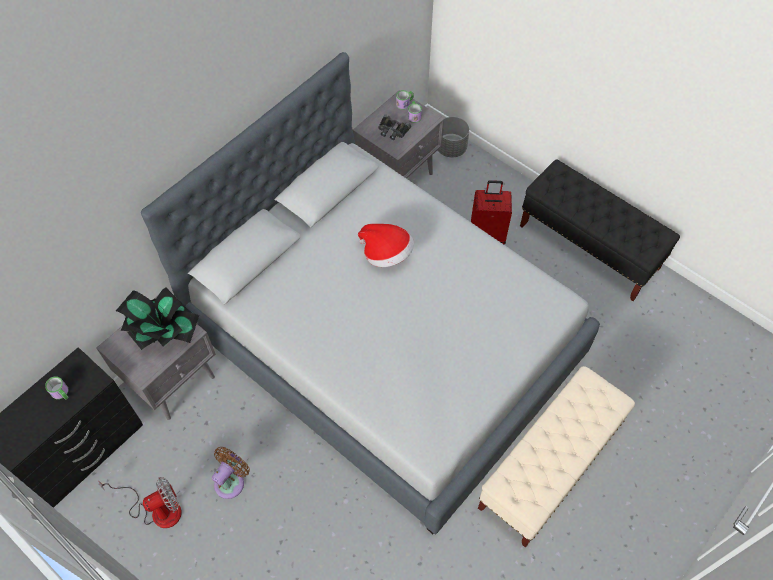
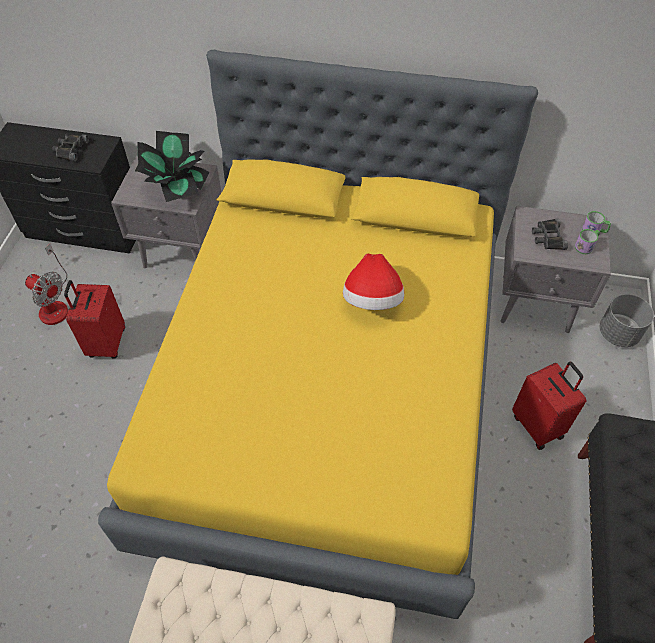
camera: 60 degrees right, 5 degrees down
(61, 393) = (70, 149): mug -> black binoculars
(231, 481) = (106, 343): brown fan -> red suitcase
(386, 342) = (328, 393): grey bed -> yellow bed

